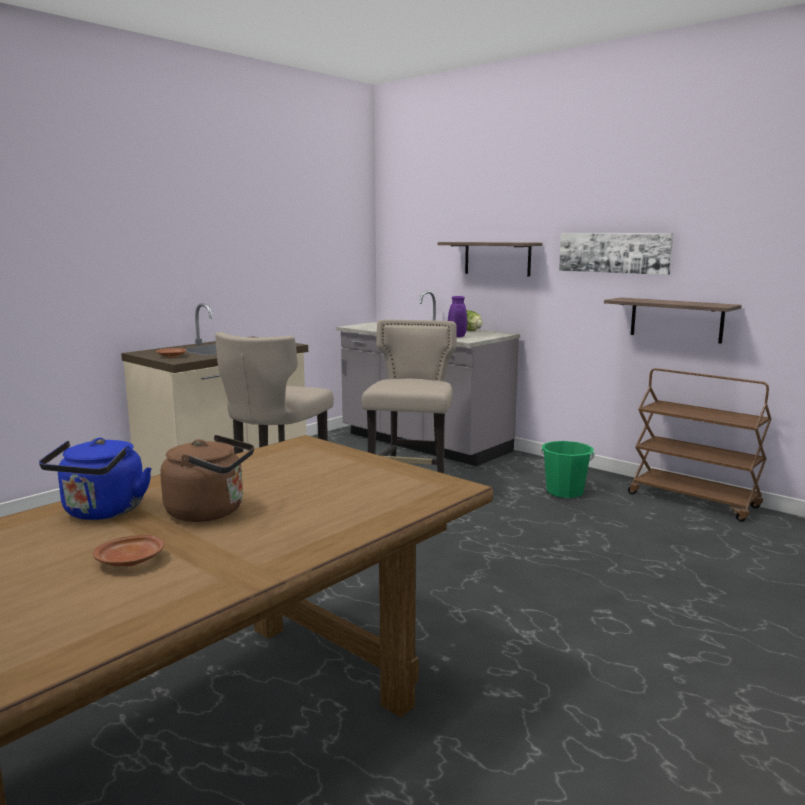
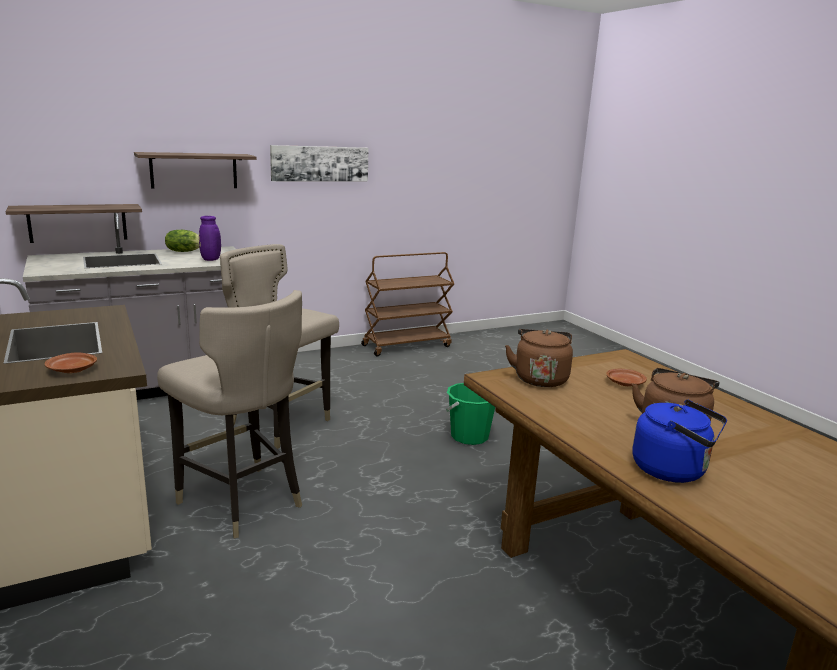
camera: 70 degrees left, 5 degrees up
(131, 561) = (775, 463): brown plate -> brown plate (625, 383)
(320, 457) = (540, 378): none -> brown kettle
(565, 492) = (350, 372): green bucket -> green bucket (469, 436)
(676, 319) = (372, 216): shelf -> shelf (78, 223)

